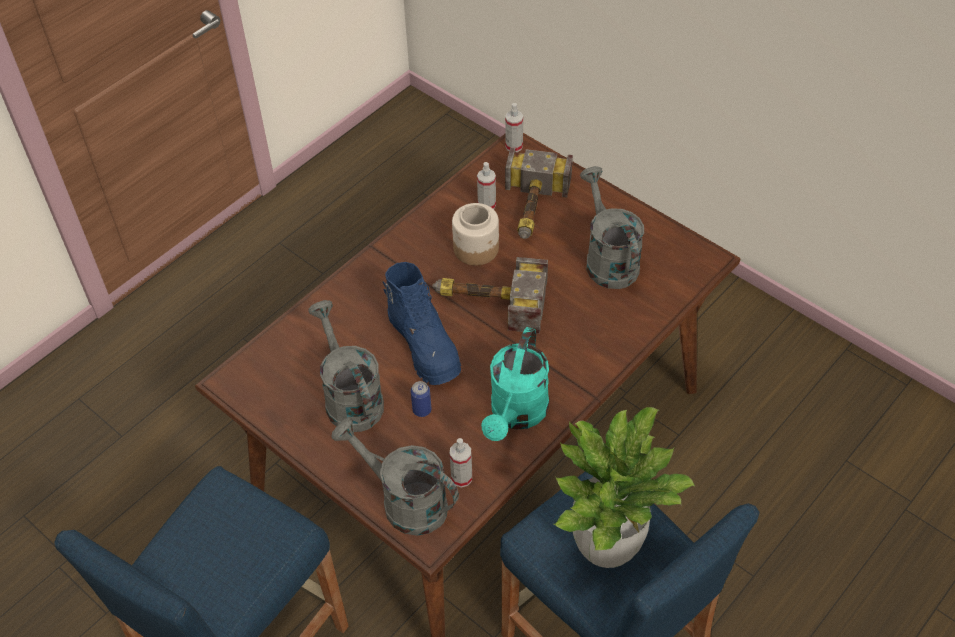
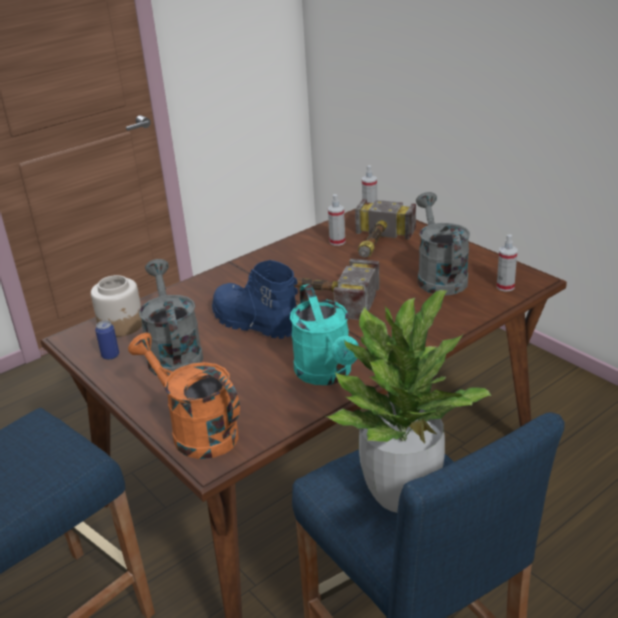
camera: 10 degrees right, 20 degrees down
(404, 501) = (196, 431): grey watering can -> orange watering can
(422, 410) = (237, 366): can -> can (110, 355)
(425, 346) = (255, 324): blue boot -> blue boot turned 150 degrees clockwise
(461, 478) = (259, 417): spray bottle -> spray bottle (505, 287)
(476, 249) = (321, 266): jar -> jar (122, 325)
(516, 415) = (327, 374): turquoise watering can -> turquoise watering can turned 45 degrees counterclockwise

